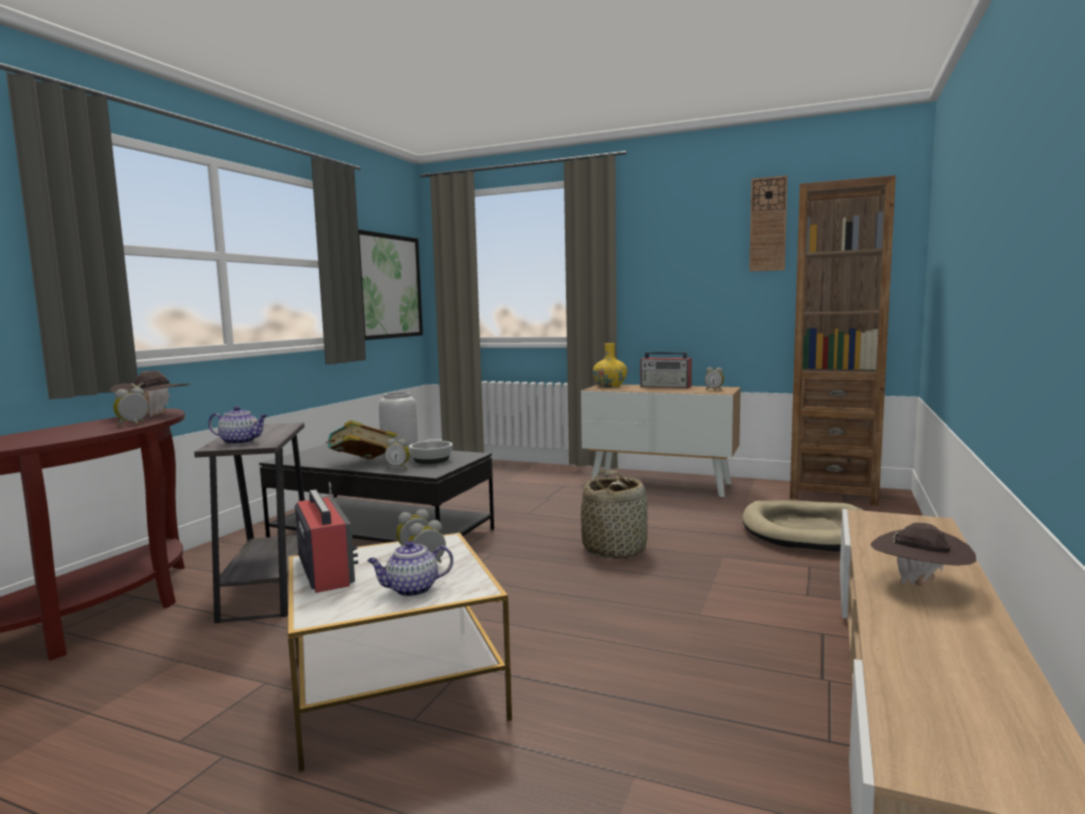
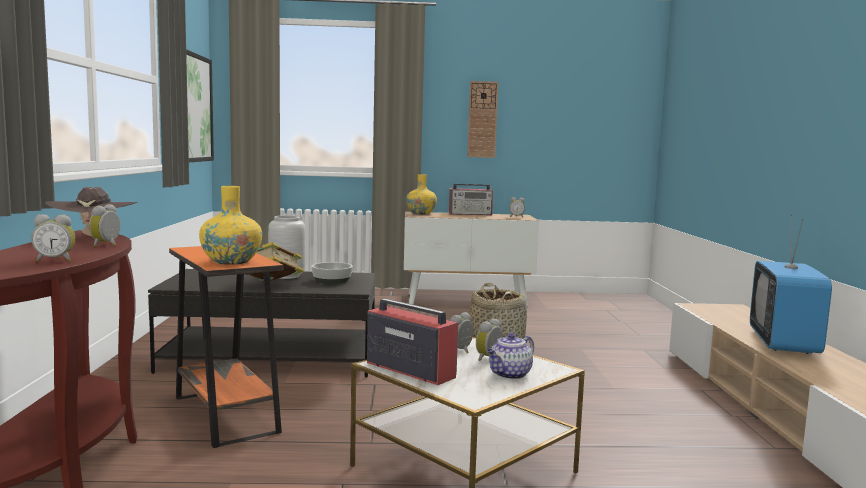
camera: 25 degrees left, 0 degrees up
(241, 442) = (231, 261): teapot -> yellow vase
(268, 590) = (225, 414): grey side table -> orange side table
(398, 467) = (314, 288): alarm clock -> alarm clock (55, 260)
(768, 224) = (549, 80): wall clock -> wall clock (482, 119)
(807, 531) = (614, 326): beige dog bed -> none
(832, 493) = (599, 299): brown bookcase -> none
(920, 585) = (784, 343): brown hat -> television

